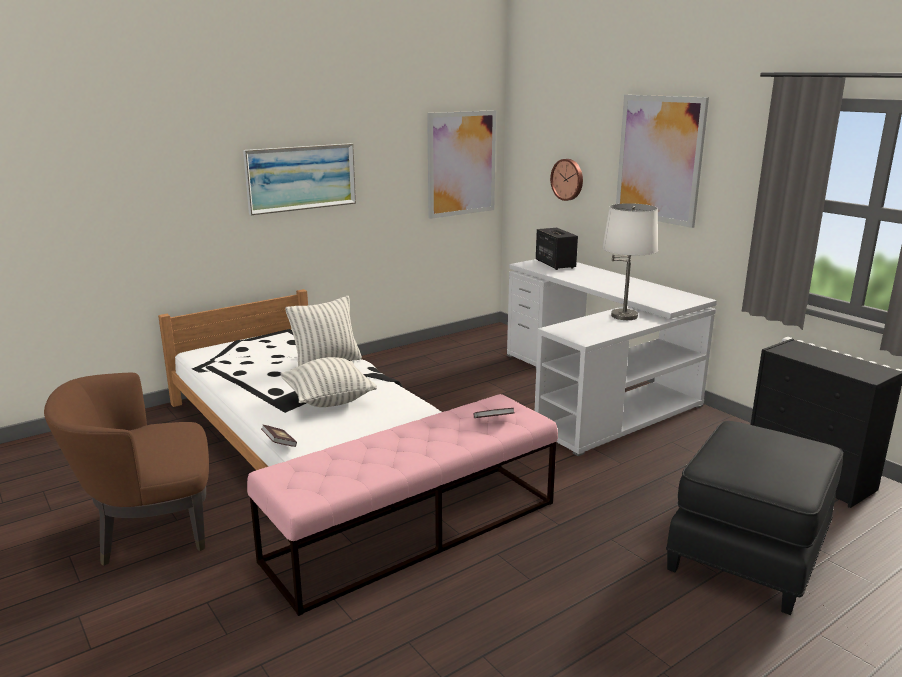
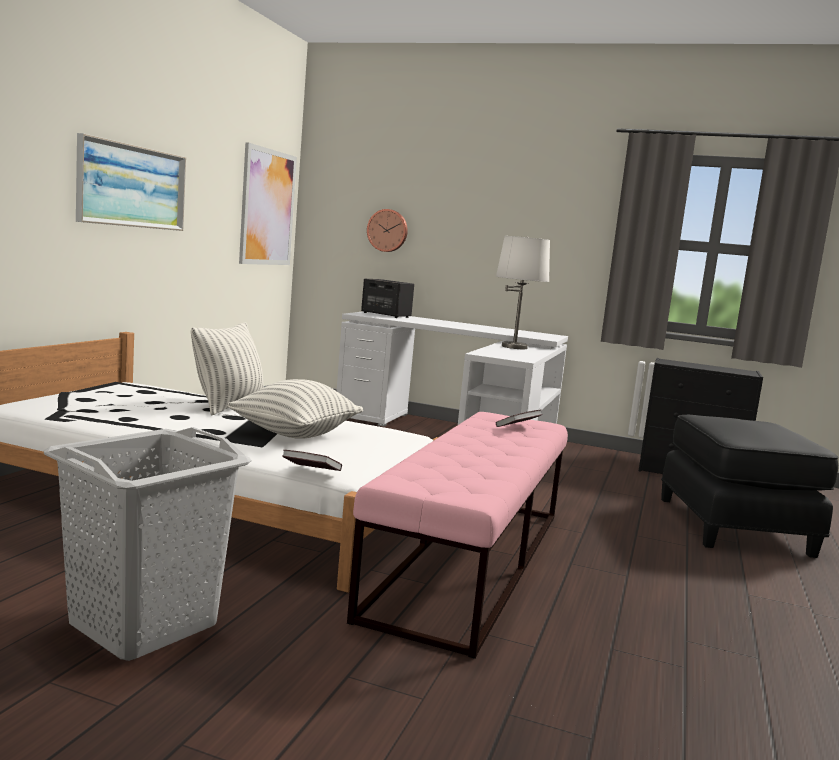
camera: 35 degrees left, 10 degrees down
(149, 530) = (142, 624): brown armchair -> grey laundry basket
(659, 159) = (501, 208): picture -> none

